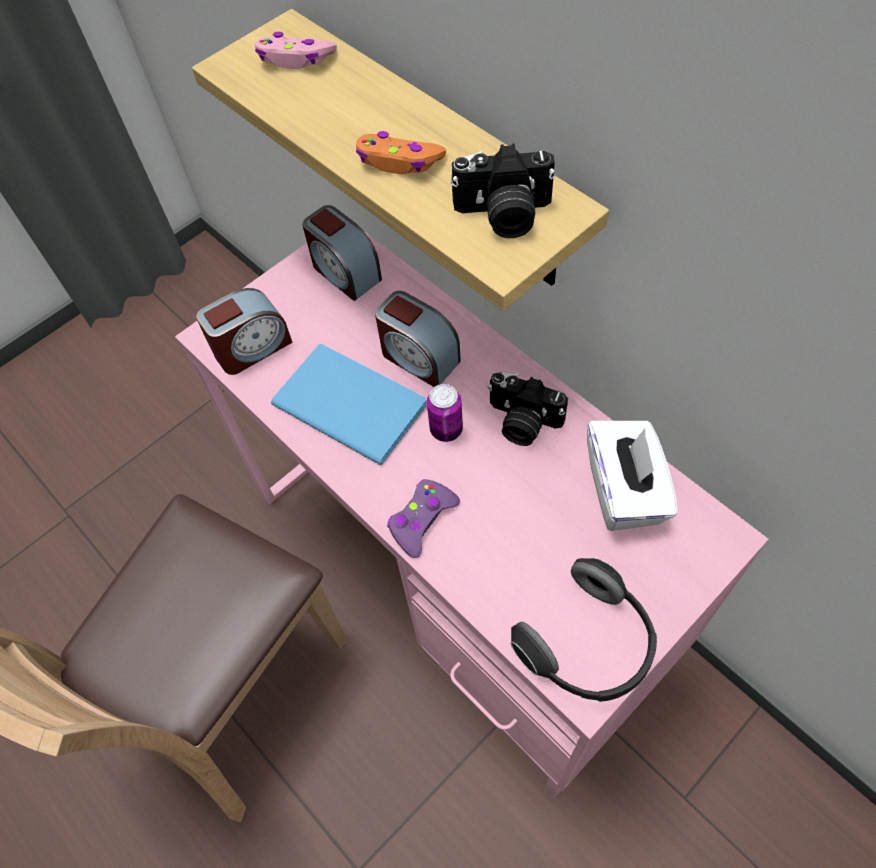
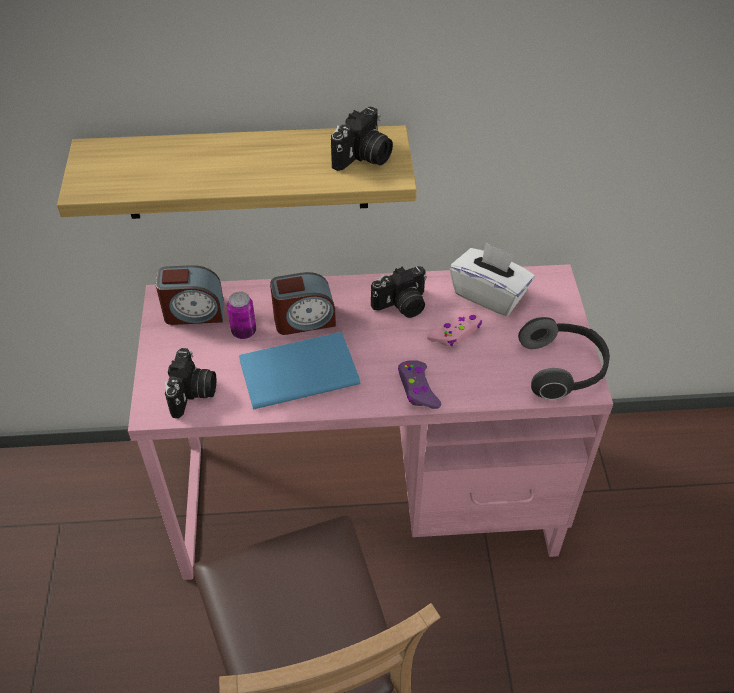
camera: 55 degrees left, 10 degrees down
(252, 348) = (193, 394): alarm clock -> camera
(295, 59) = (124, 161): pink game controller -> pink game controller (456, 333)
(399, 161) = (272, 169): orange game controller -> none
(446, 430) = (369, 340): can -> can (244, 332)

